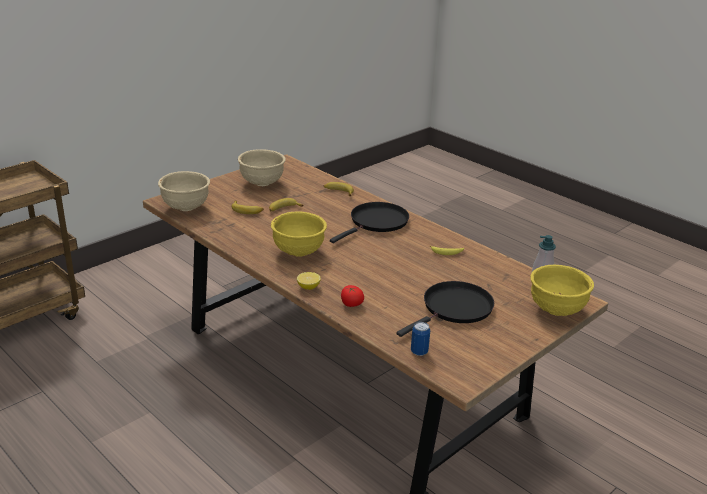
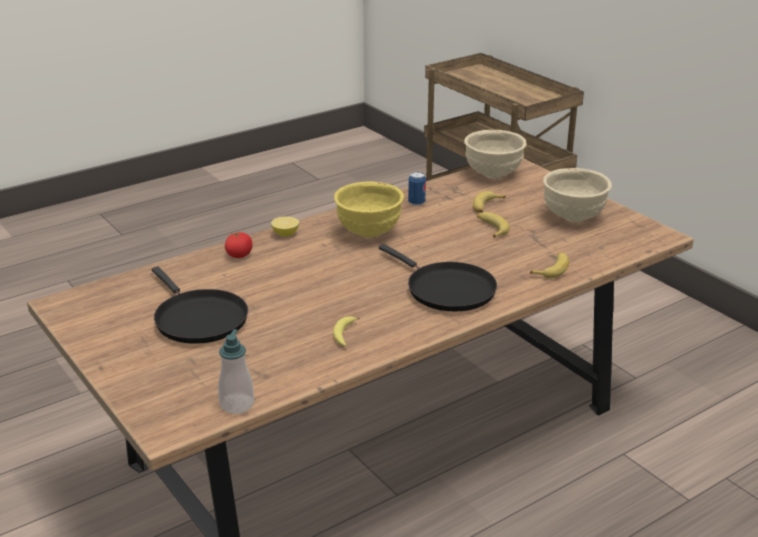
camera: 100 degrees right, 0 degrees up
(419, 352) = (126, 285): can -> can (416, 203)
(555, 310) = (155, 399): yellow bowl -> none

